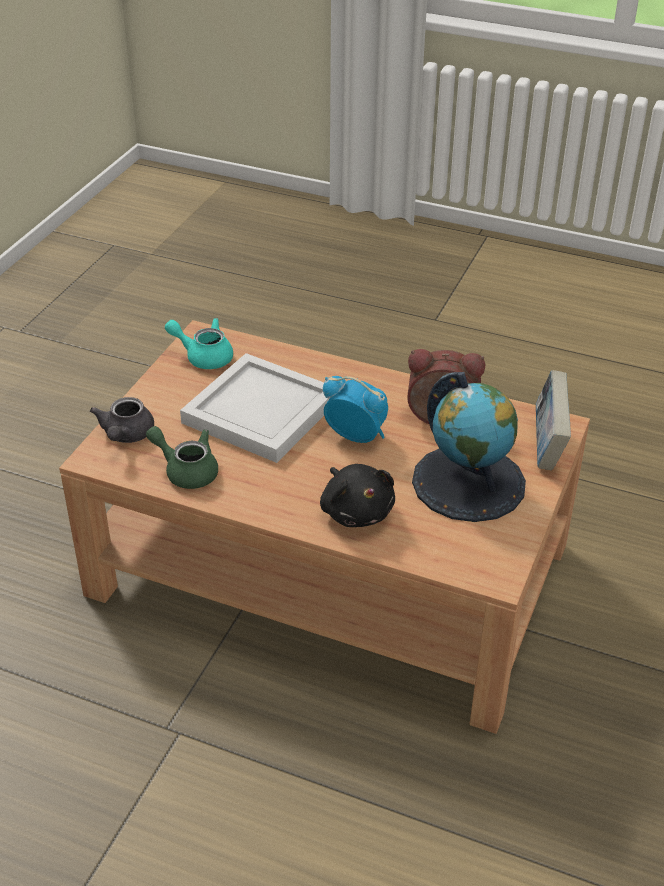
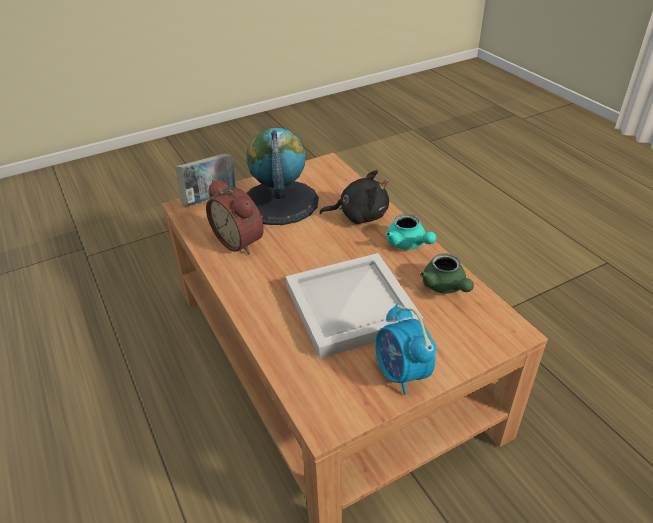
camera: 140 degrees left, 0 degrees up
(126, 436) = (476, 339): grey teapot -> none
(203, 356) = (346, 392): turquoise teapot -> turquoise teapot (408, 244)
(356, 436) = (306, 256): alarm clock -> alarm clock (401, 374)
(356, 511) = (359, 215): black plush toy -> black plush toy turned 75 degrees clockwise

